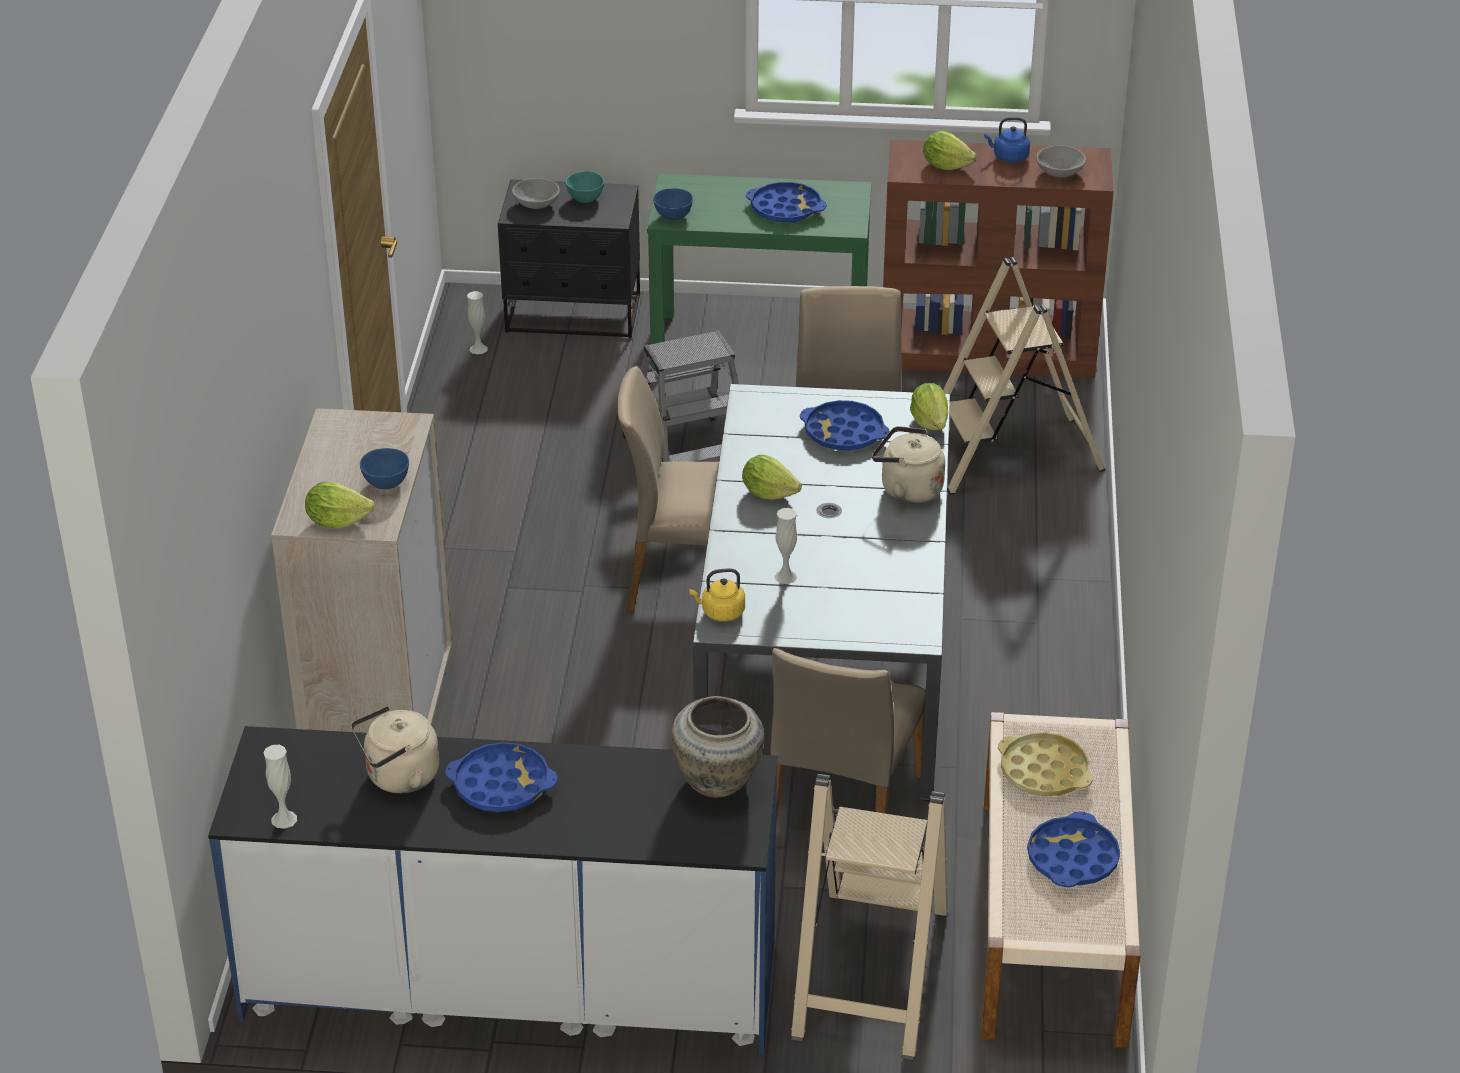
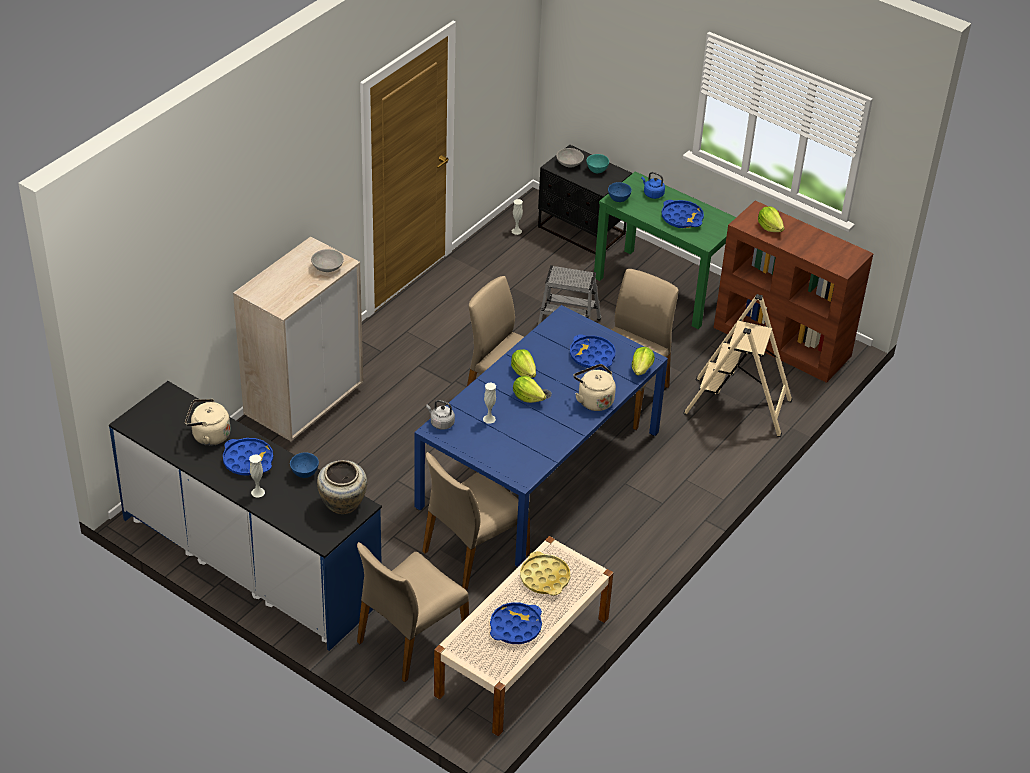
camera: 30 degrees right, 5 degrees up
(284, 819) = (144, 432): white vase -> white vase (258, 492)
(337, 521) = (267, 298): lettuce -> lettuce (527, 397)
(386, 484) = (305, 289): blue bowl -> blue bowl (304, 473)
(720, 612) = (441, 423): yellow kettle -> grey kettle
(824, 654) = (539, 469): grey dining table -> blue dining table
(870, 975) = (411, 639): beige step ladder -> beige chair
(1008, 157) = (809, 236): blue kettle -> blue kettle (652, 194)
(1059, 172) = (828, 256): grey bowl -> grey bowl (327, 267)

